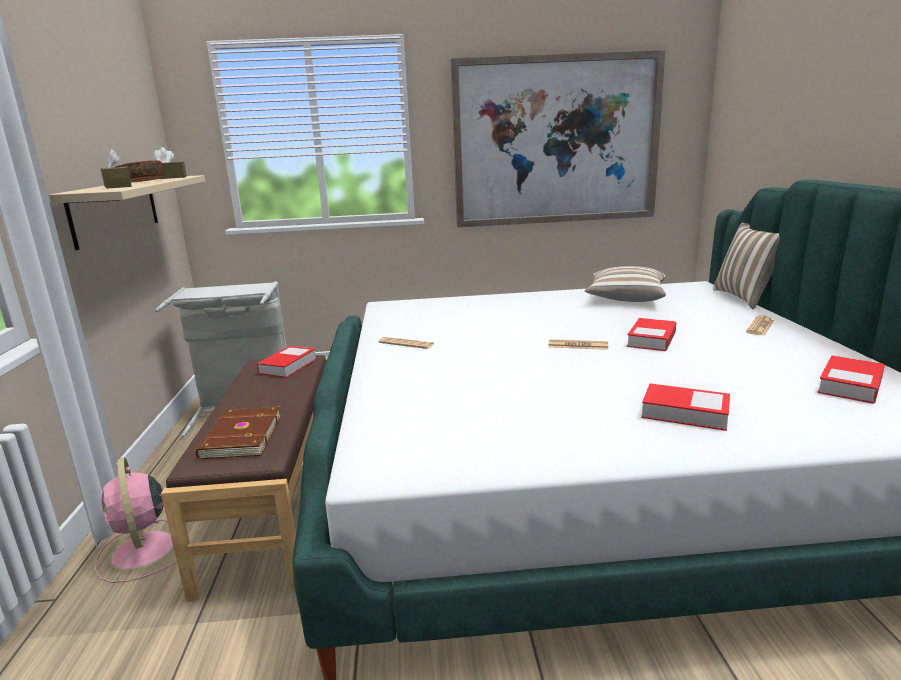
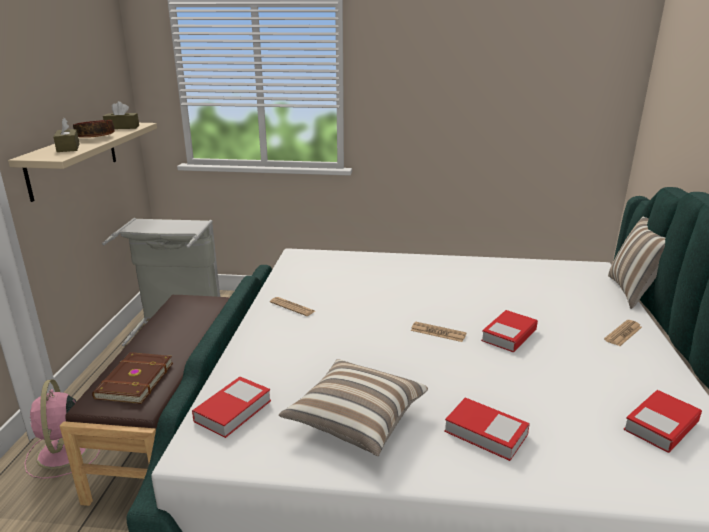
camera: 10 degrees right, 5 degrees up
(288, 366) = (200, 307): book -> book (233, 411)
(555, 141) = (482, 107): picture -> none
(625, 299) = (516, 276): pillow -> pillow (355, 420)

